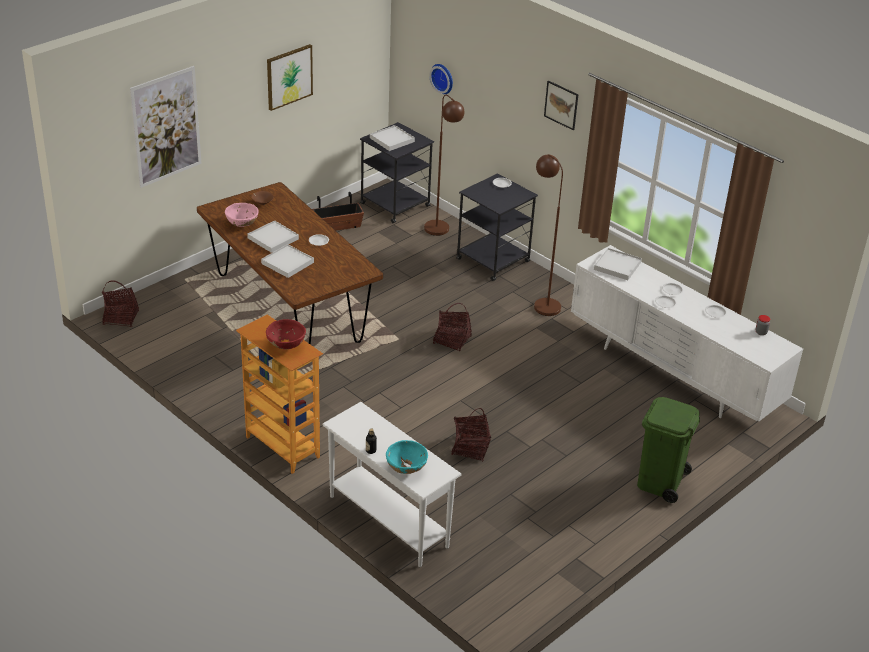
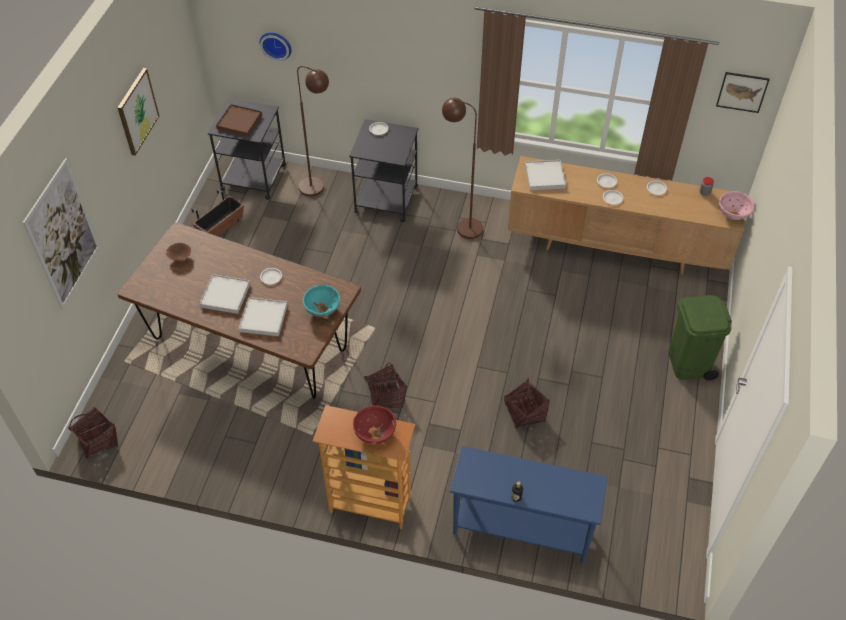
camera: 30 degrees left, 15 degrees up
(242, 224) = (181, 293): pink bowl -> pink bowl (733, 215)
(387, 522) = (520, 532): white console table -> blue console table
(392, 140) = (239, 122): white tray -> brown tray
(406, 469) = (561, 499): turquoise bowl -> turquoise bowl (322, 310)
(452, 340) = (420, 305): basket -> basket (386, 396)
(561, 105) = (435, 41): picture -> picture (742, 92)
(674, 374) = (617, 248): white cabinet -> brown cabinet

